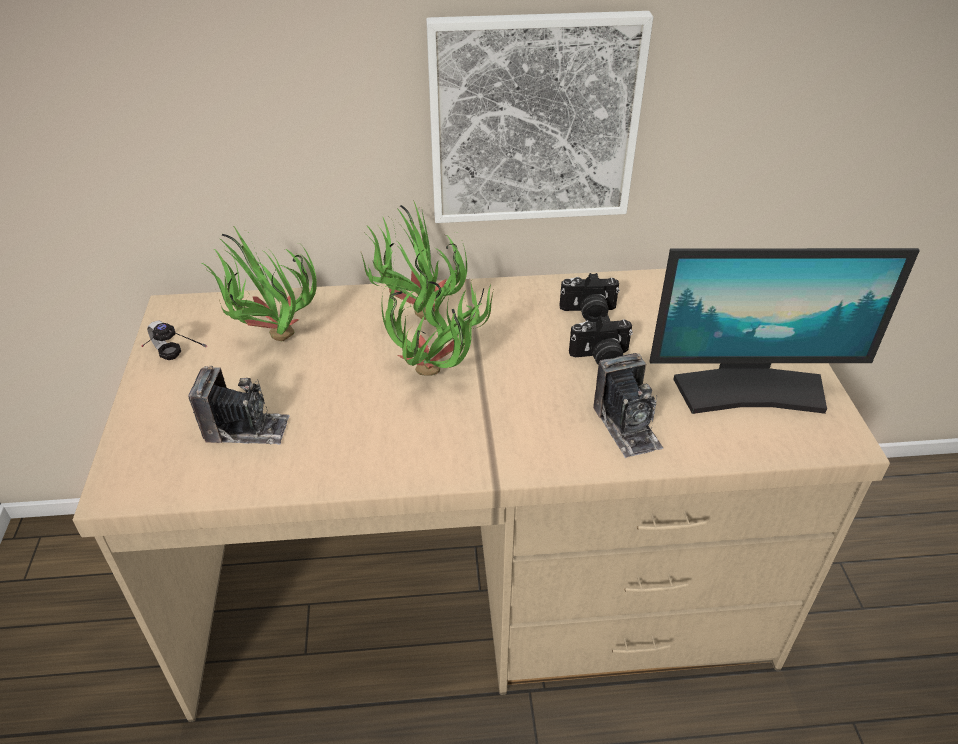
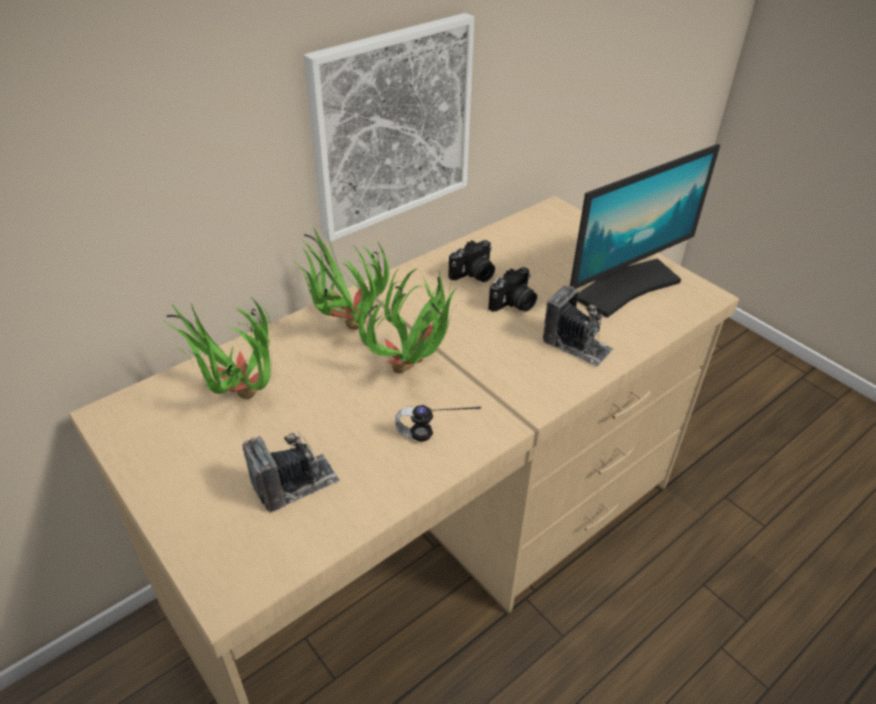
camera: 35 degrees left, 0 degrees up
(173, 365) = (165, 464): headphones -> headphones (435, 443)

